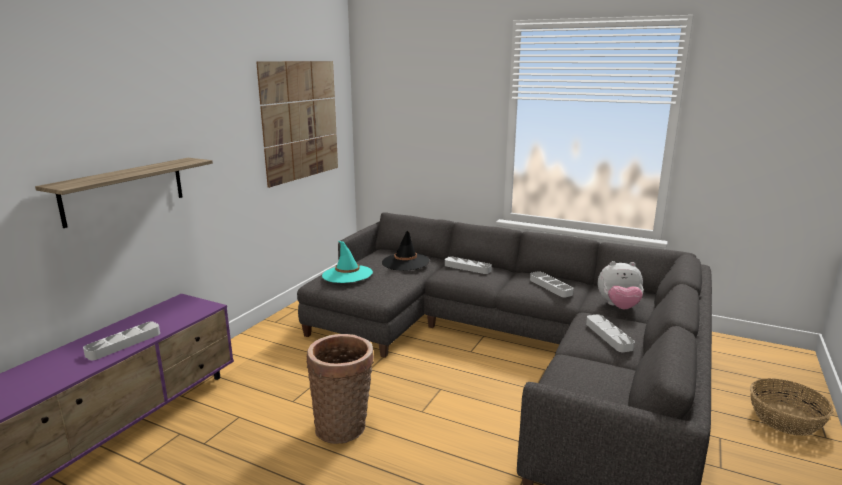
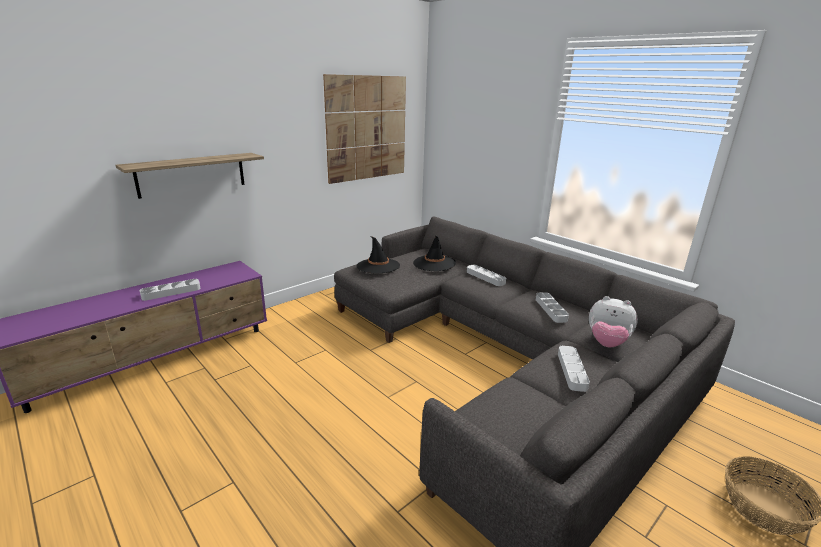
camera: 20 degrees right, 5 degrees up
(344, 427) = (318, 393): basket -> none
(347, 274) = (378, 266): turquoise hat -> black hat

